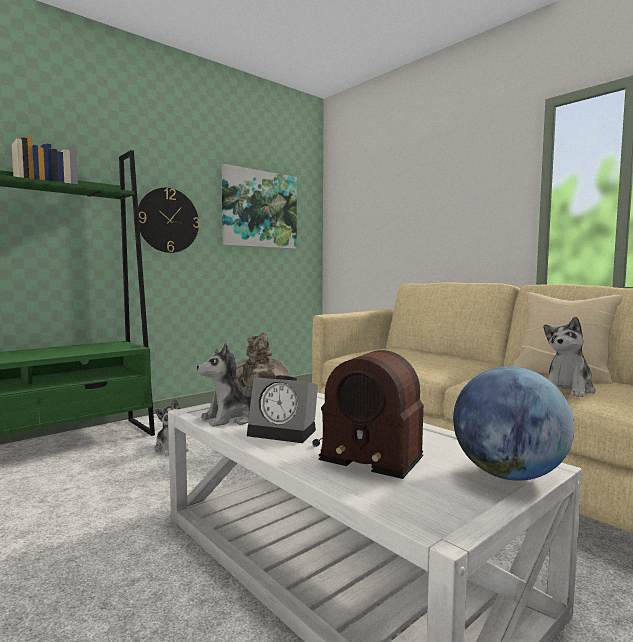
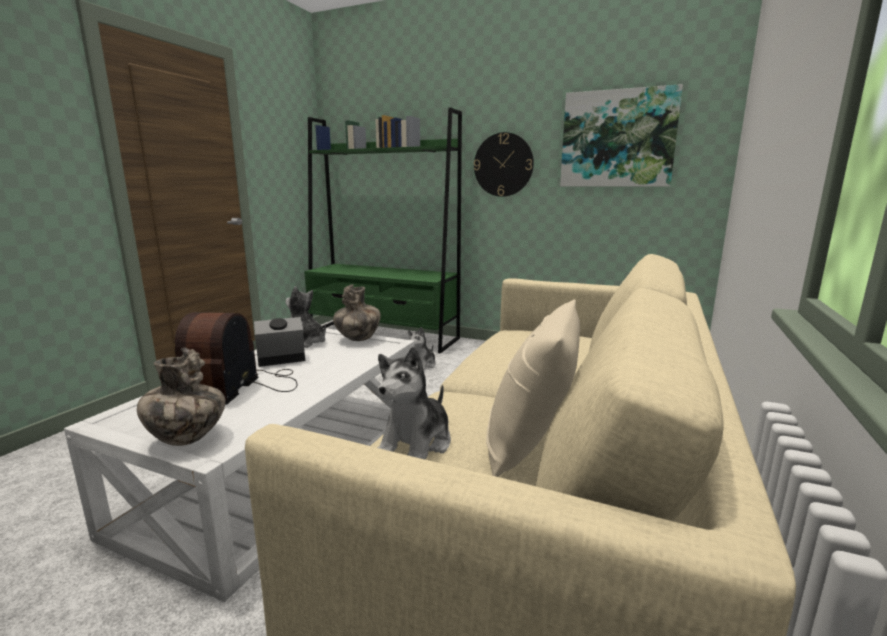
camera: 65 degrees right, 10 degrees up
(285, 432) = (280, 360): alarm clock -> alarm clock turned 75 degrees clockwise
(508, 475) = (187, 438): globe -> vase
(568, 390) = (416, 444): plush toy -> plush toy turned 75 degrees counterclockwise

